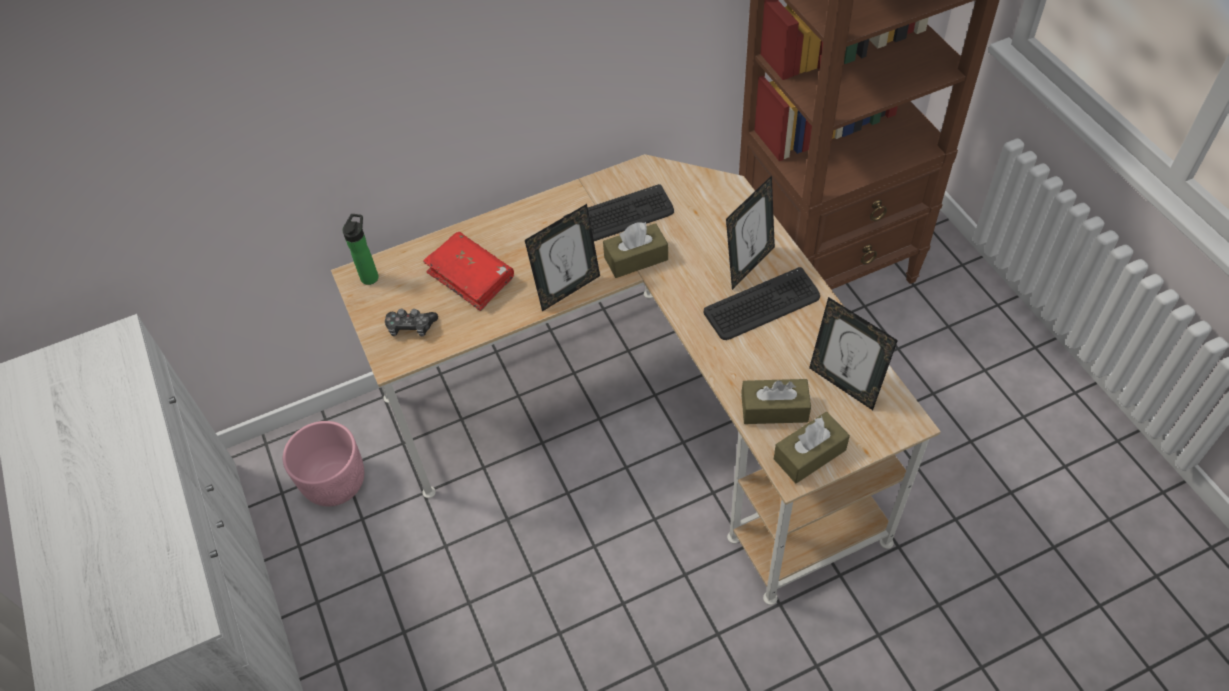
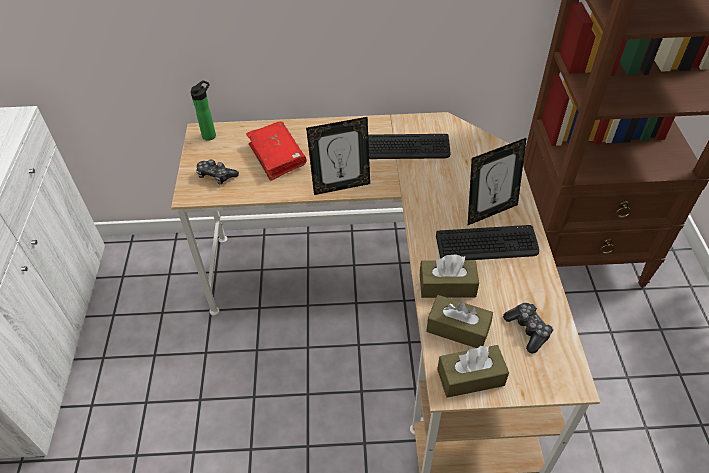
camera: 20 degrees right, 5 degrees down
(335, 482) = (158, 281): pink planter -> none
(636, 258) = (403, 180): brown tissue box -> brown tissue box (447, 286)
(844, 384) = (528, 330): picture frame -> game controller

